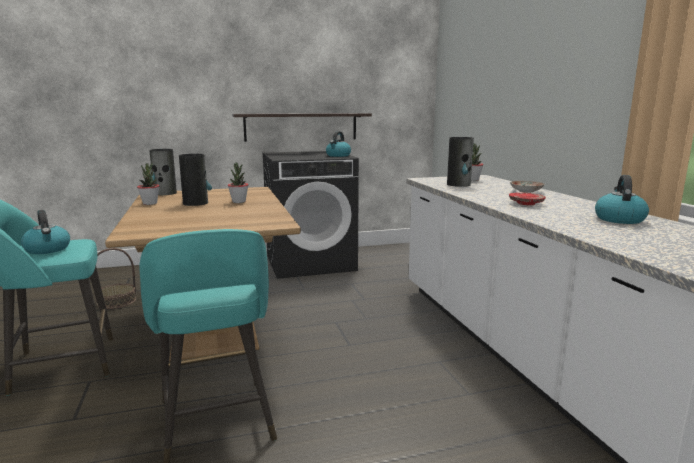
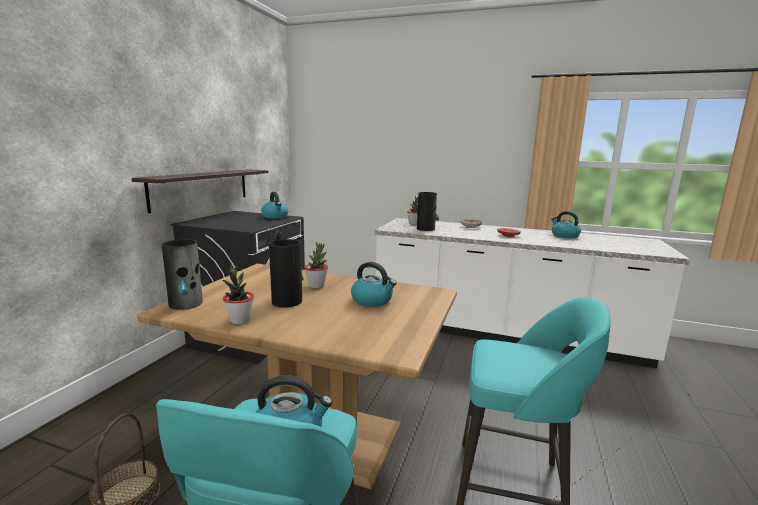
camera: 55 degrees left, 0 degrees up
(227, 214) = (372, 300): none -> kettle

